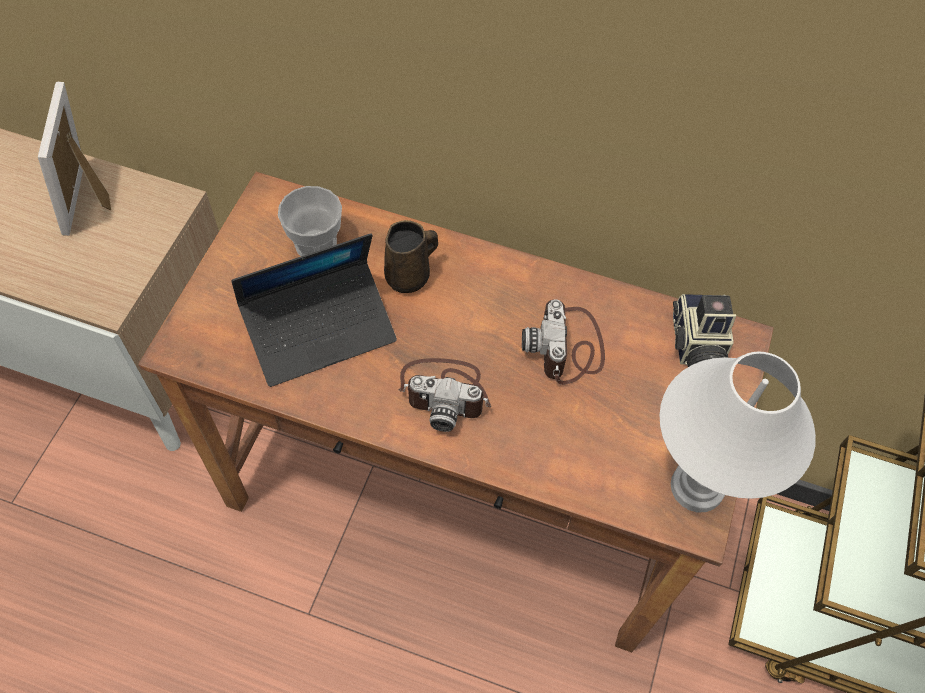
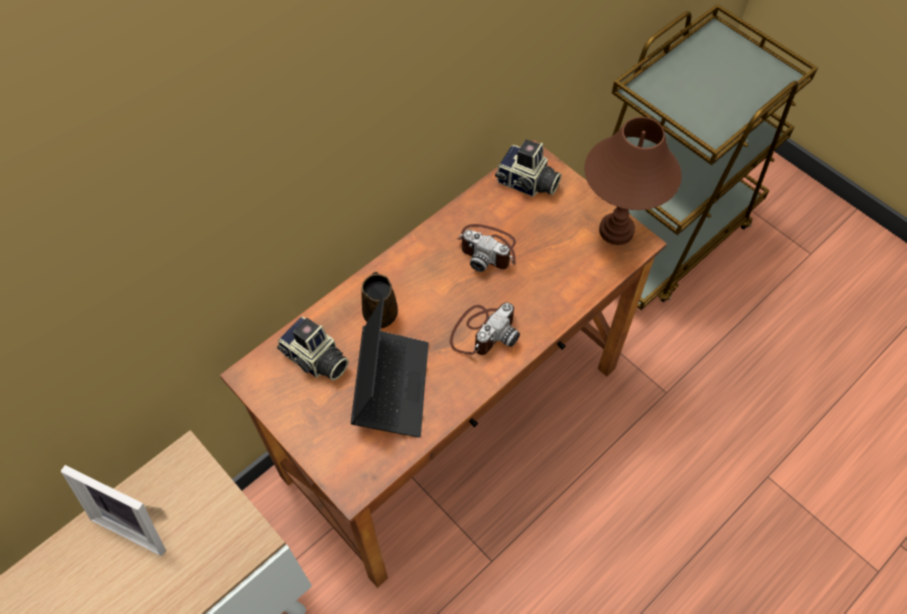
camera: 60 degrees left, 0 degrees up
(316, 244) = (315, 360): cup -> camera
(697, 488) = (617, 230): white table lamp -> brown table lamp

